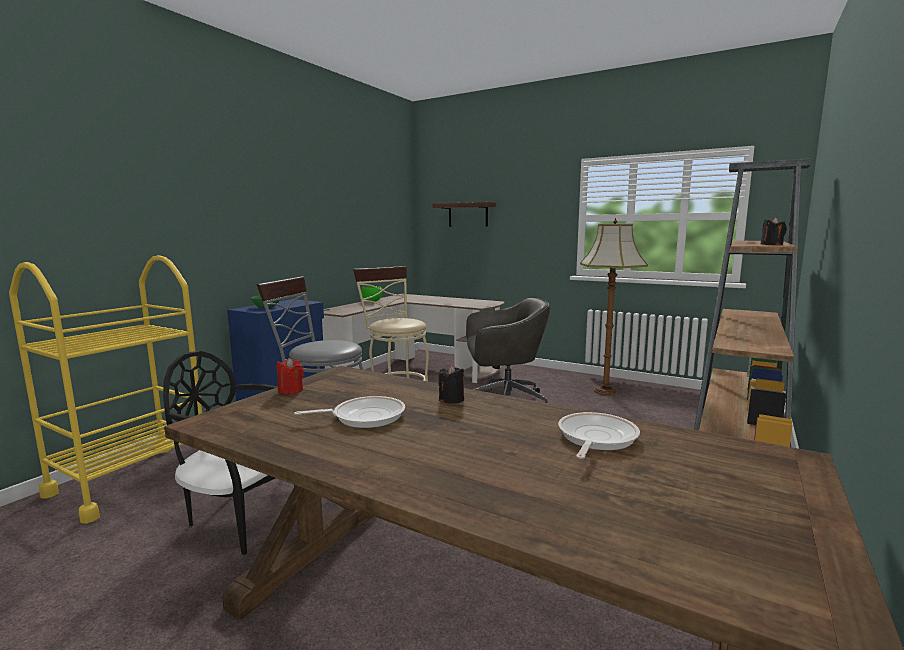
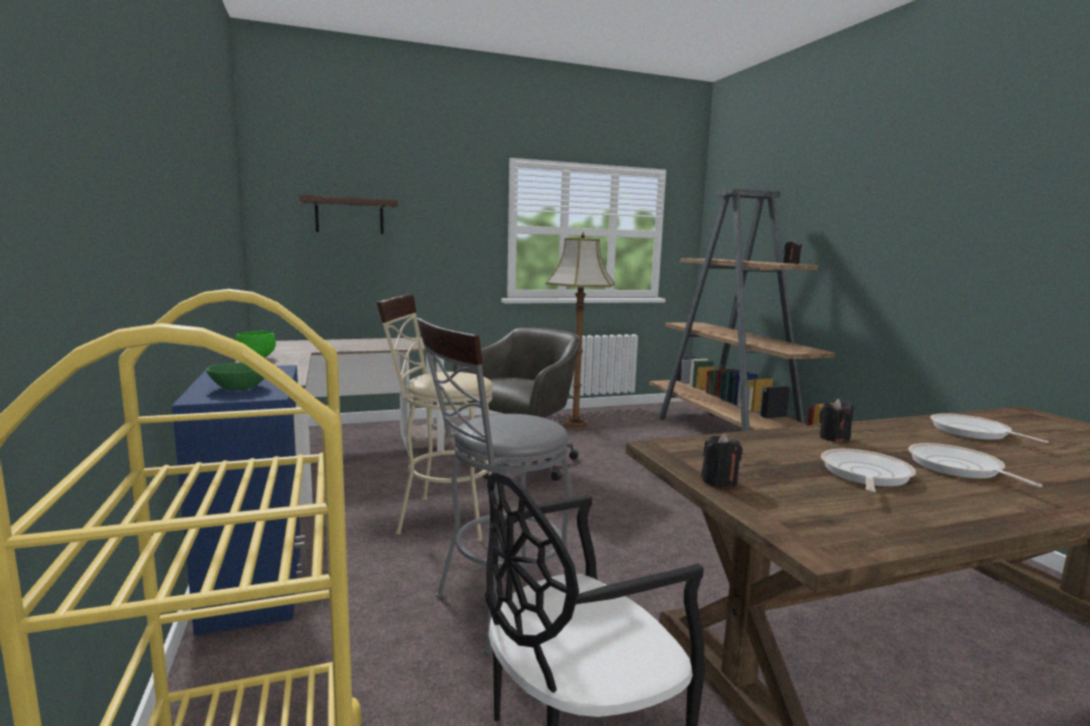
camera: 50 degrees left, 0 degrees up
(291, 390) = (719, 482): red candle -> black candle
(439, 440) = (958, 468): none -> frying pan

